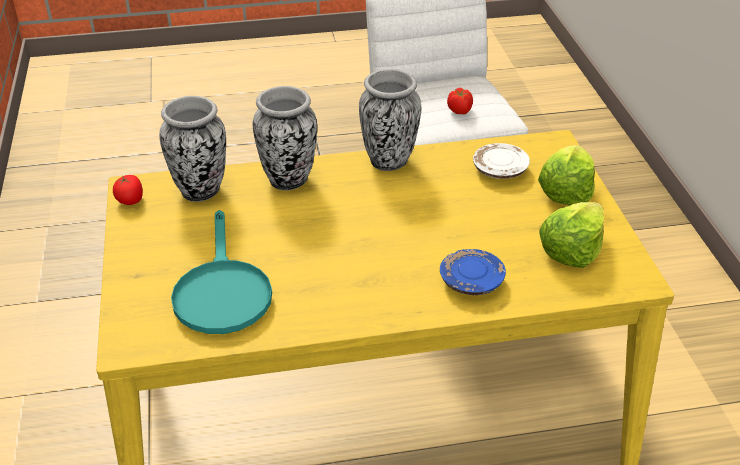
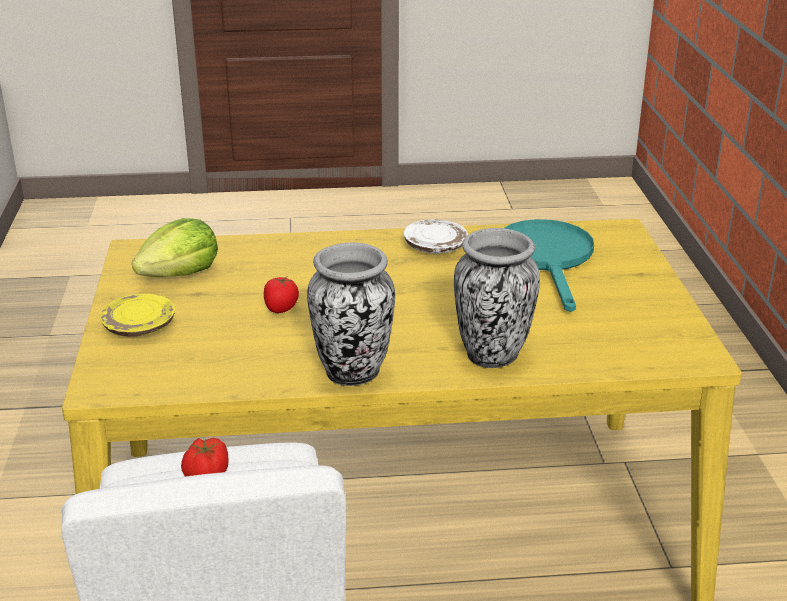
camera: 175 degrees left, 10 degrees down
(130, 200) = (692, 342): tomato -> tomato (281, 308)
(201, 191) = (605, 348): vase -> none
(471, 281) = (299, 256): blue plate -> none
(500, 170) = (205, 355): white plate -> white plate (435, 247)
(565, 191) = (140, 327): lettuce -> yellow plate

